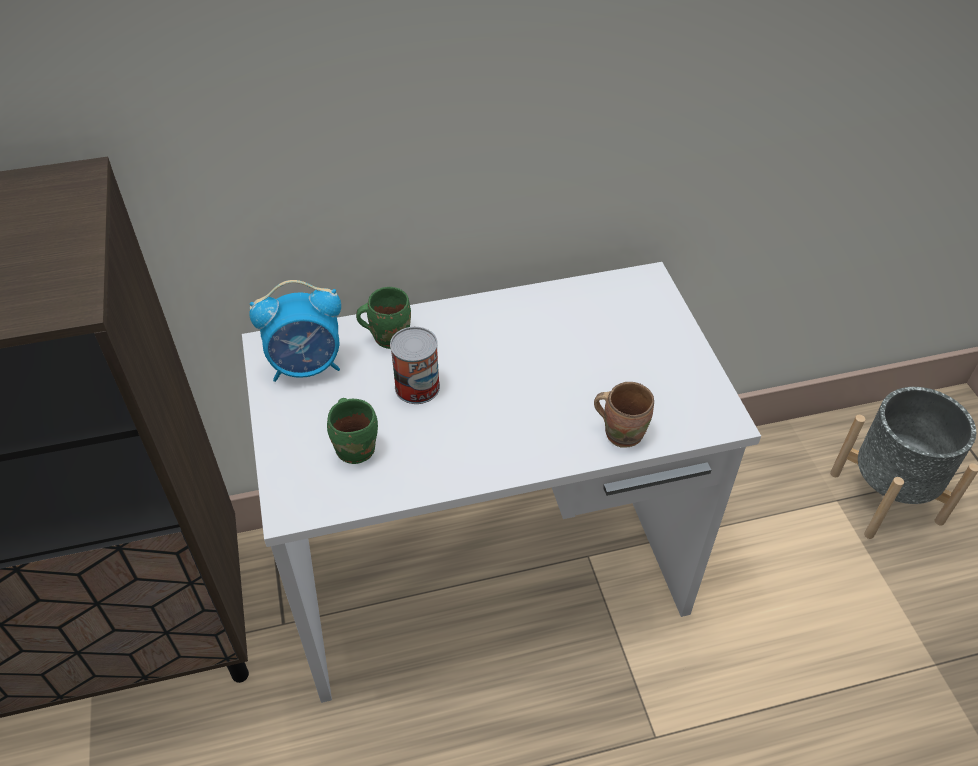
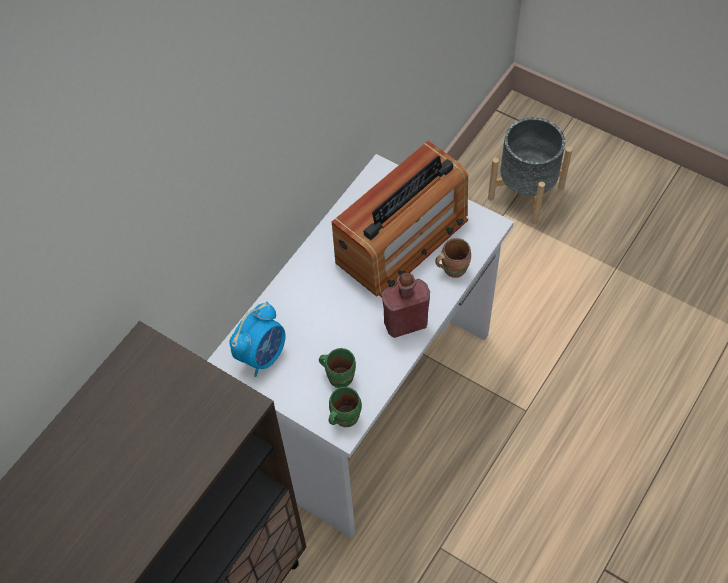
camera: 40 degrees left, 10 degrees up
(388, 336) = (284, 305): green mug -> green mug (343, 417)
(417, 387) = (332, 321): can -> none
(495, 449) = (405, 323): none -> red bottle
(593, 362) = (402, 240): none -> radio

